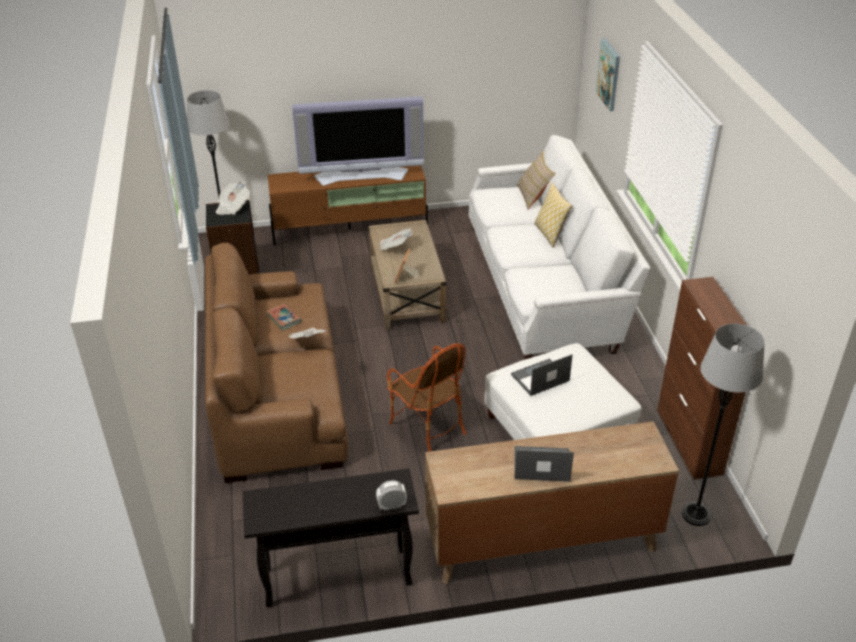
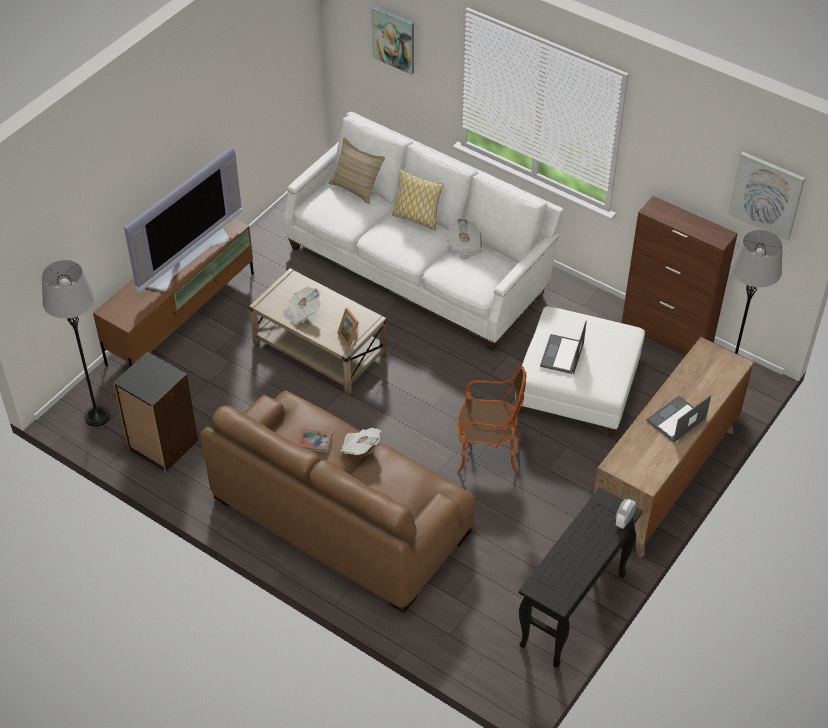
camera: 45 degrees left, 10 degrees up
(232, 207) = (145, 369): newspaper -> newspaper (465, 247)
(787, 300) = (766, 195): none -> picture

